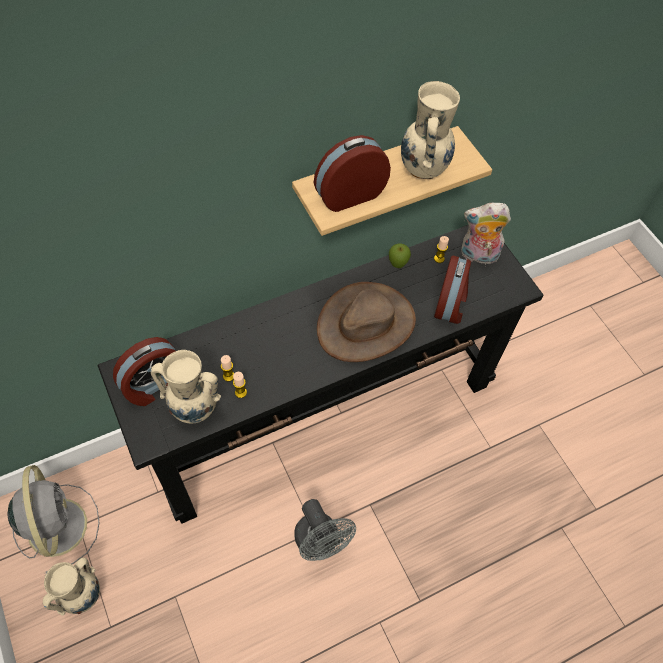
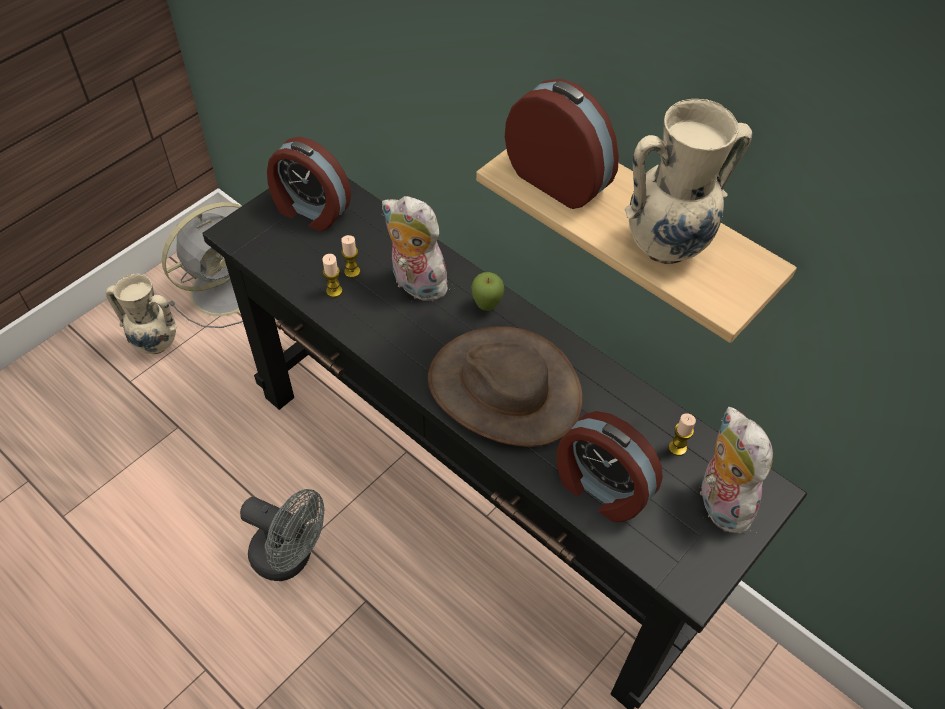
camera: 70 degrees right, 5 degrees down
(194, 408) = (294, 256): beige vase -> none
(259, 342) = (415, 284): none -> plush toy
(320, 543) = (290, 557): grey fan -> grey fan turned 105 degrees counterclockwise
(397, 265) = (630, 397): apple -> apple (486, 306)
(451, 304) = (600, 488): alarm clock -> alarm clock turned 45 degrees clockwise

